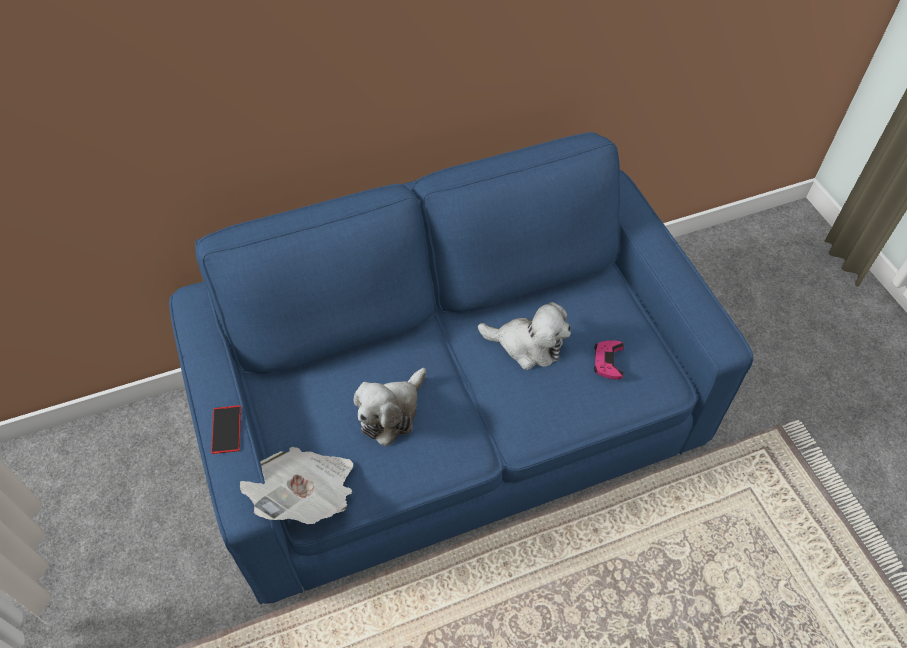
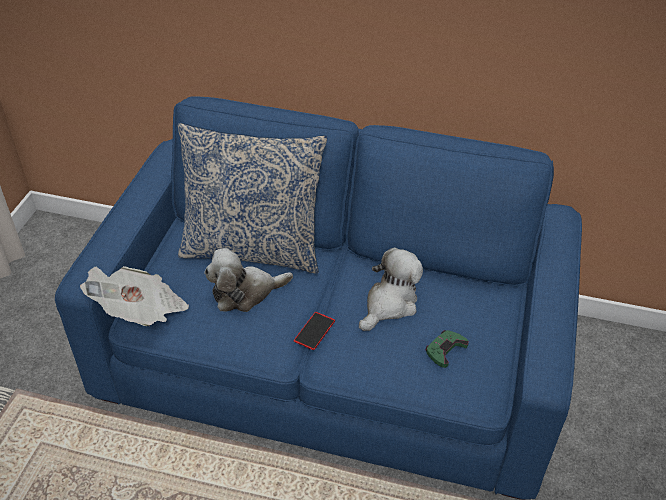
camera: 35 degrees right, 10 degrees down
(226, 429) = (117, 232): phone -> phone (314, 331)
(356, 362) = (253, 249): none -> pillow
(527, 345) = (389, 304): plush toy -> plush toy turned 105 degrees counterclockwise
(608, 361) = (445, 350): pink game controller -> green game controller

